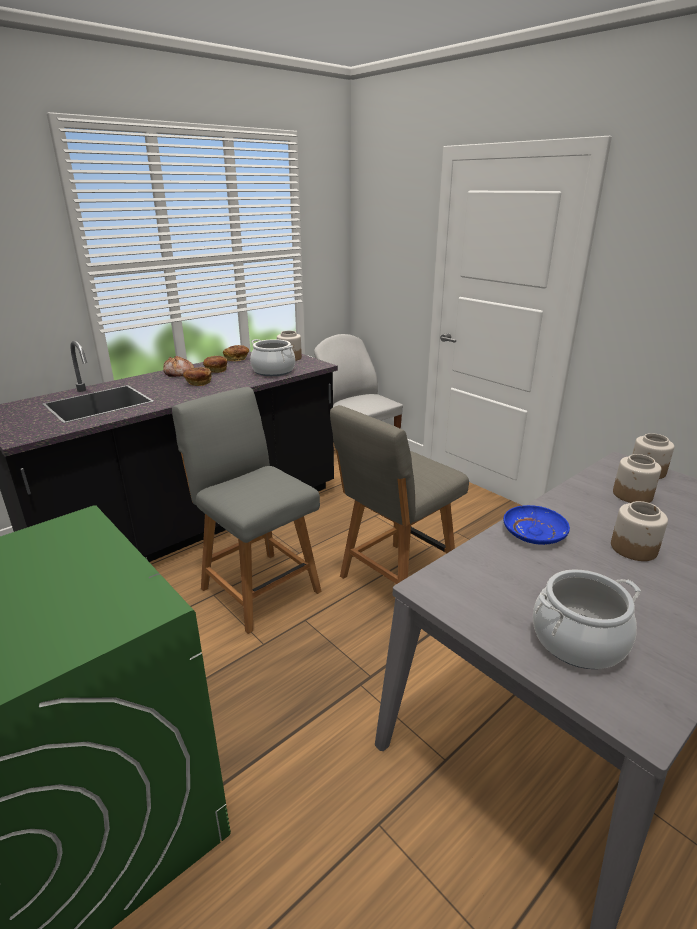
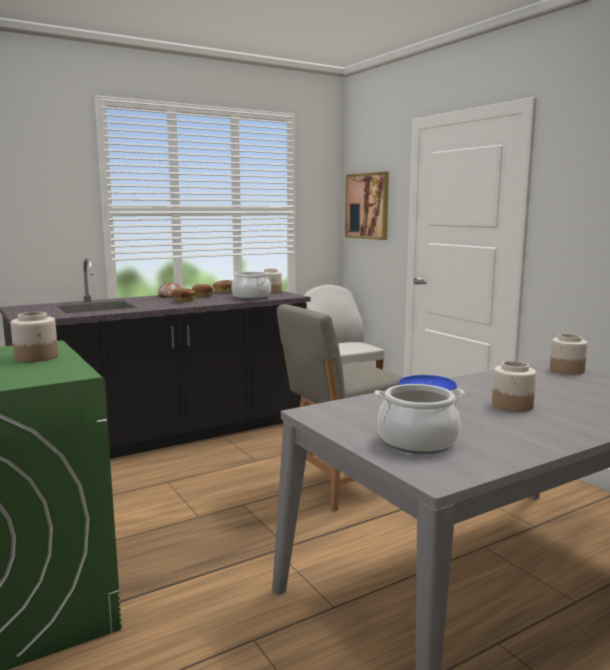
camera: 10 degrees right, 15 degrees down
(258, 588) = (209, 480): grey chair -> none
(382, 246) = (367, 206): none -> picture
(633, 495) = (539, 381): jar -> jar (36, 357)

